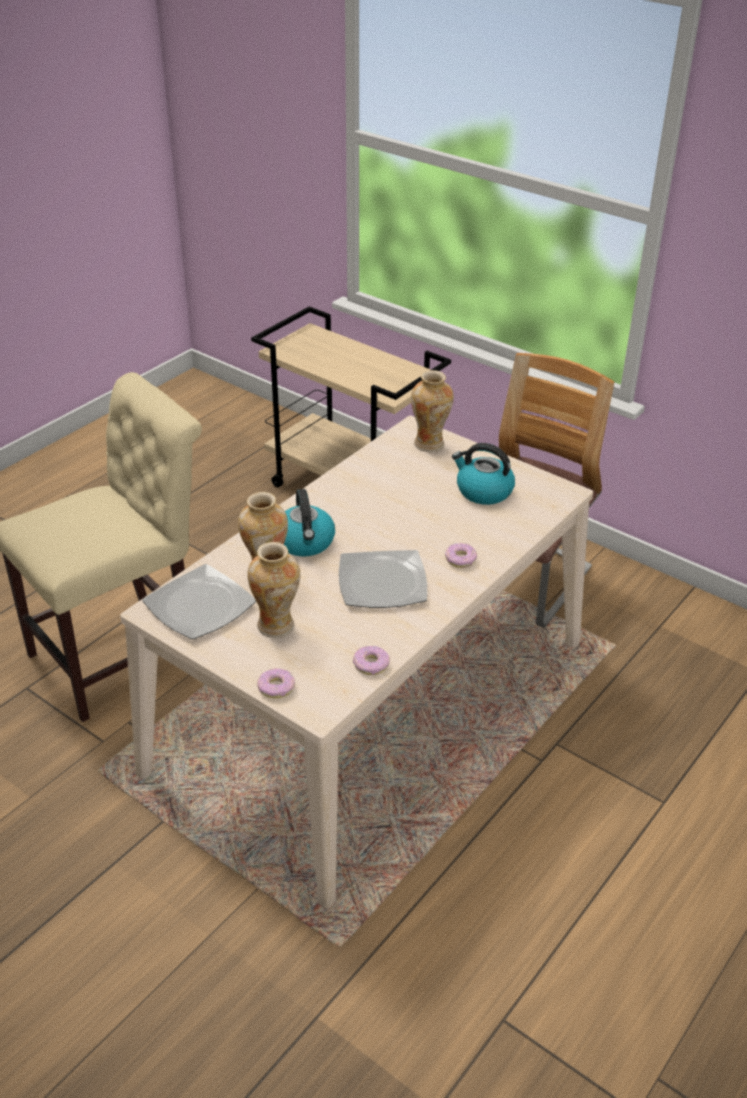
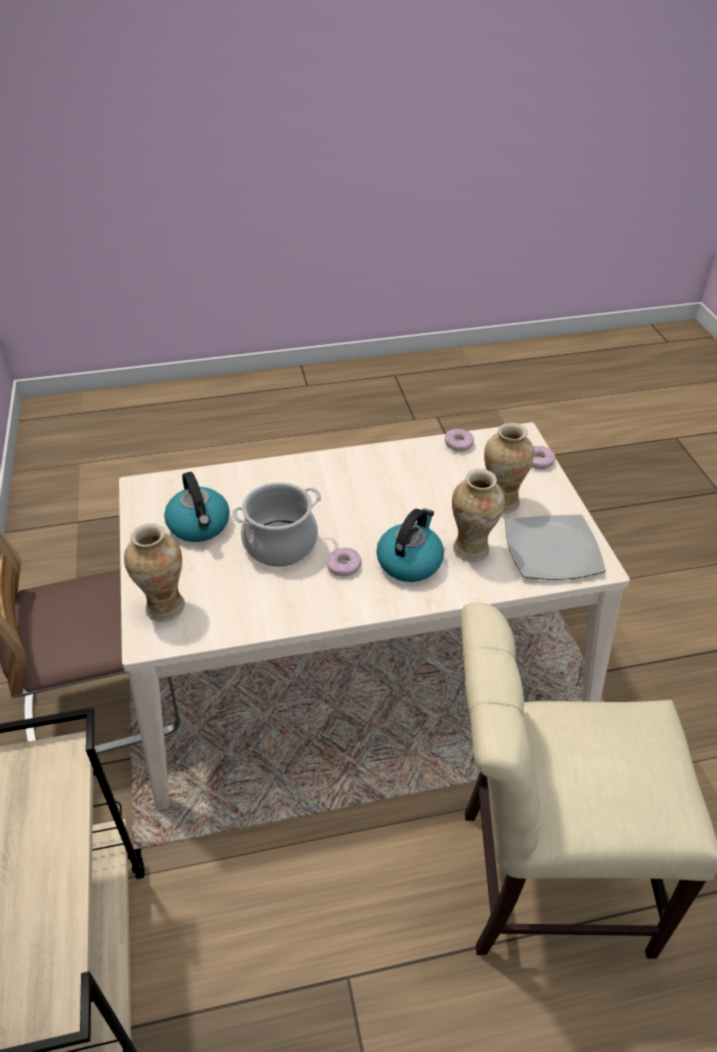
camera: 140 degrees left, 5 degrees up
(383, 582) = (384, 493): plate -> none
(411, 508) = (280, 544): none -> cooking pot
(460, 559) = (305, 479): donut -> donut (344, 566)

